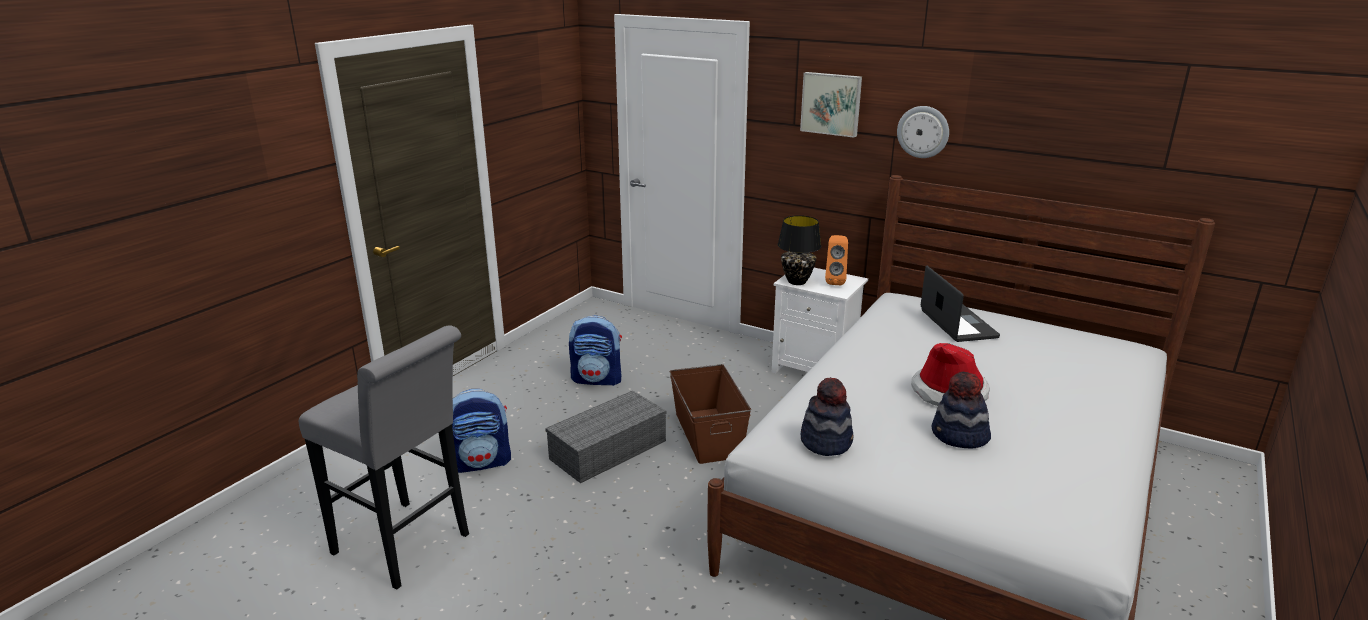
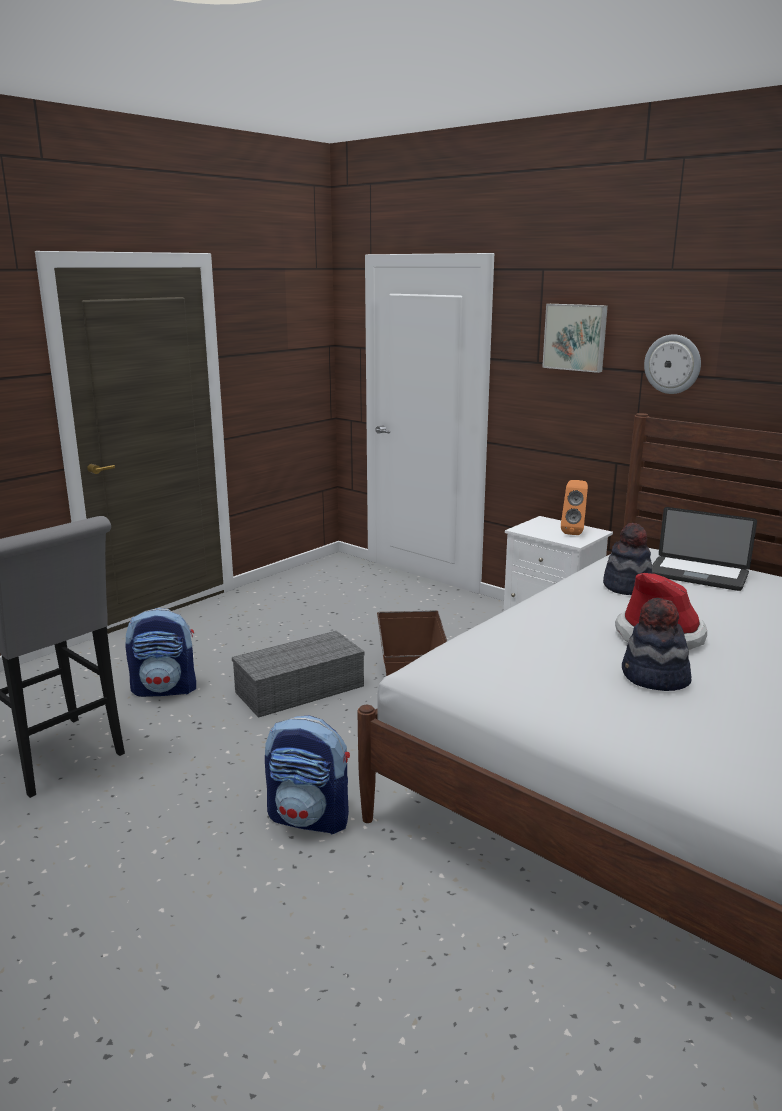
camera: 10 degrees right, 5 degrees down
(597, 379) = (314, 624): backpack -> backpack (310, 818)
(796, 282) = (530, 530): black table lamp -> none
(826, 441) = (492, 670): hat -> hat (627, 586)
(958, 324) = (697, 575): laptop -> laptop turned 120 degrees clockwise

